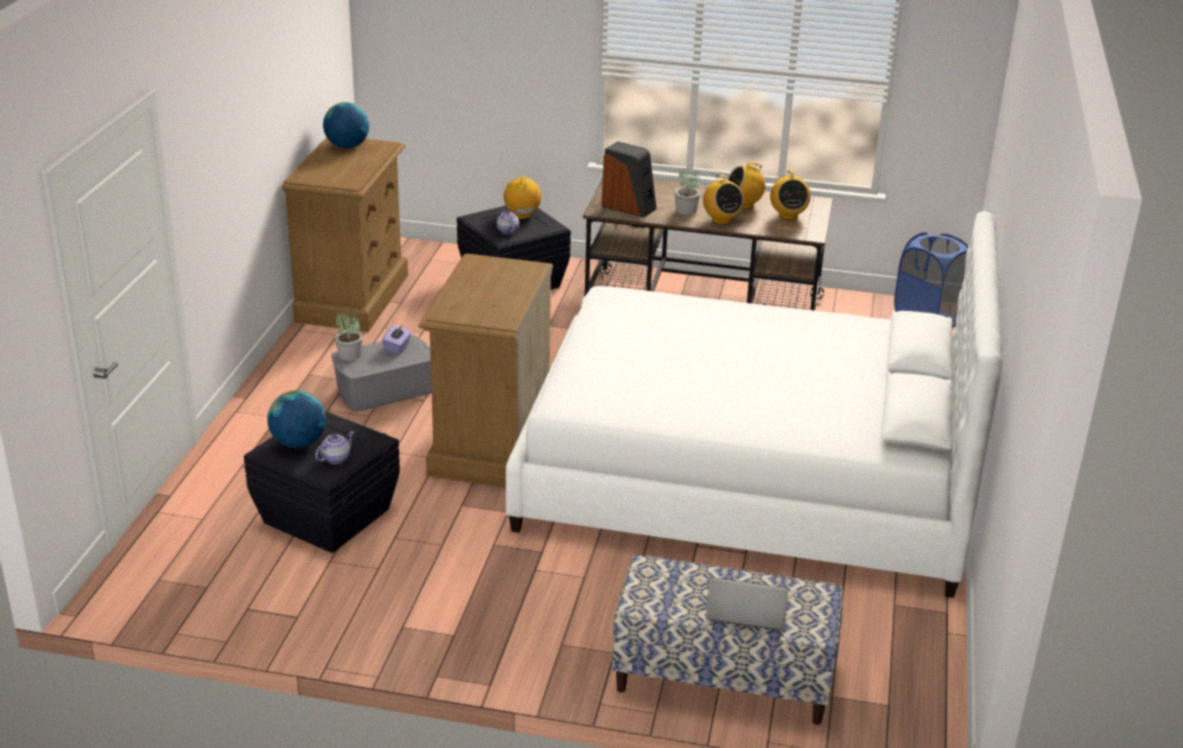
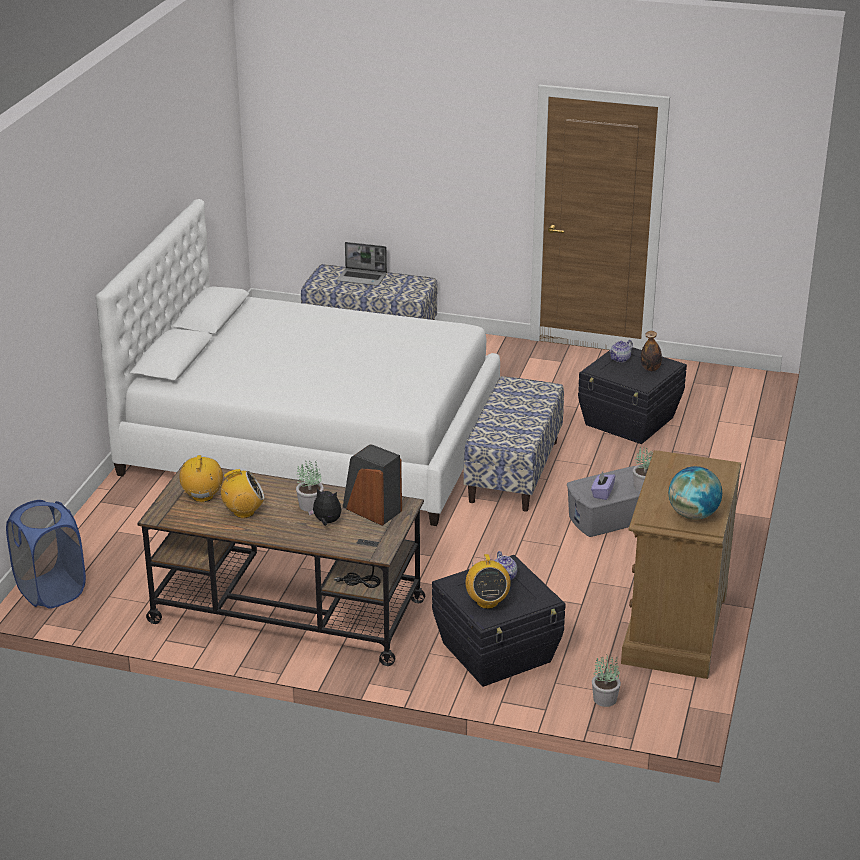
camera: 175 degrees left, 0 degrees up
(298, 443) = (650, 369): globe -> bottle
(426, 254) = (605, 698): none -> potted plant
(490, 442) = (513, 471): brown dresser -> bench
(666, 198) = (326, 522): none -> plush toy
(721, 220) = (277, 491): radio -> none

